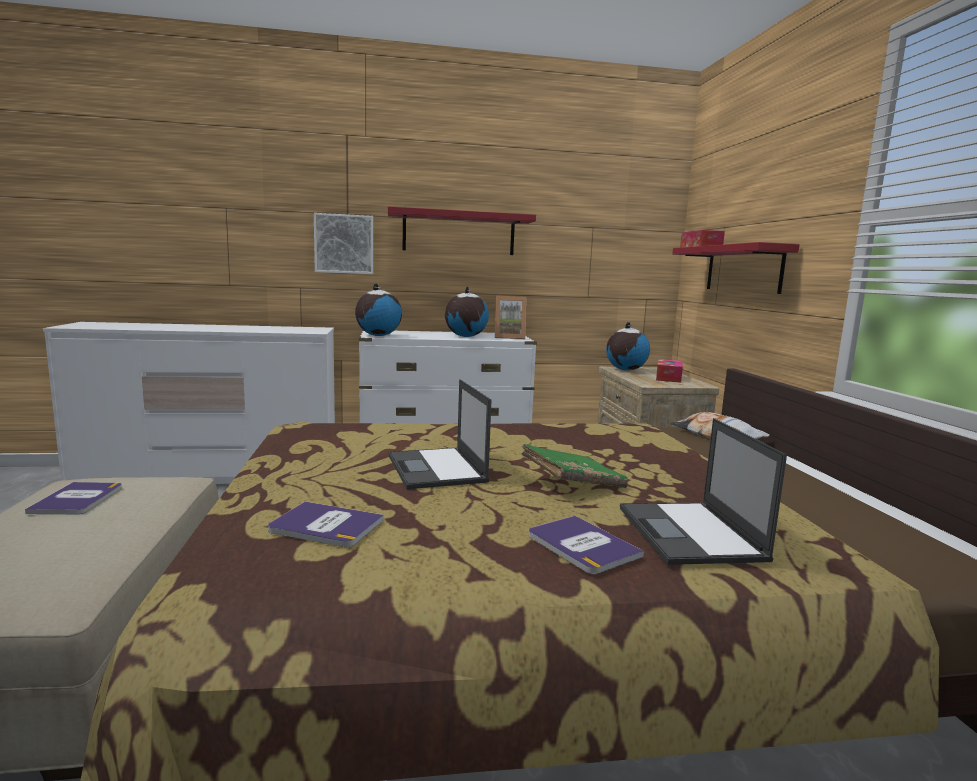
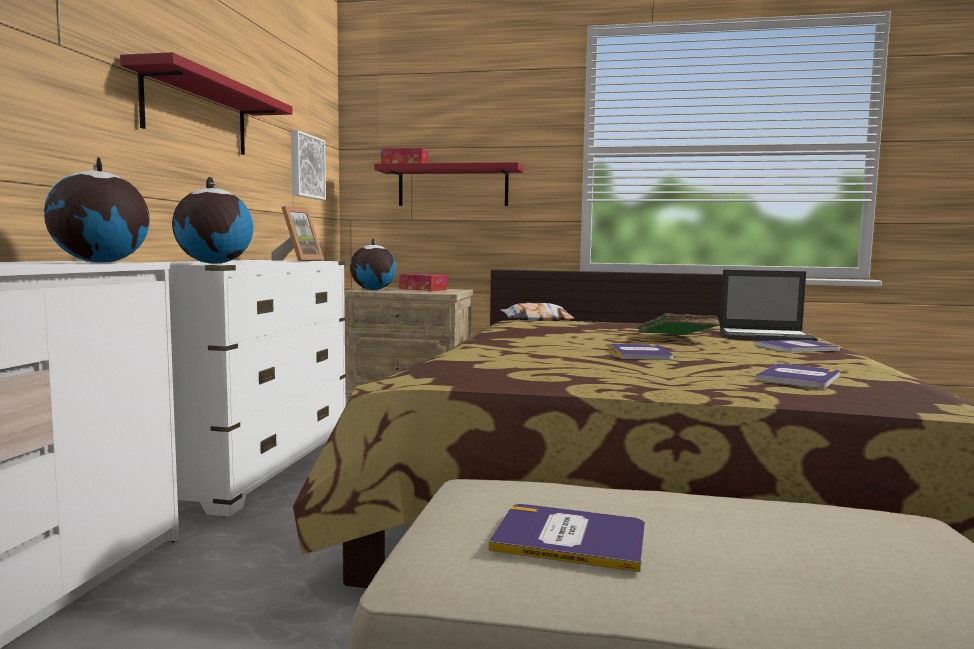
camera: 70 degrees left, 5 degrees down
(344, 244) = (62, 101): picture -> picture (305, 166)
(437, 469) = (639, 353): laptop -> book
(465, 336) = (272, 261): globe -> globe (100, 262)

